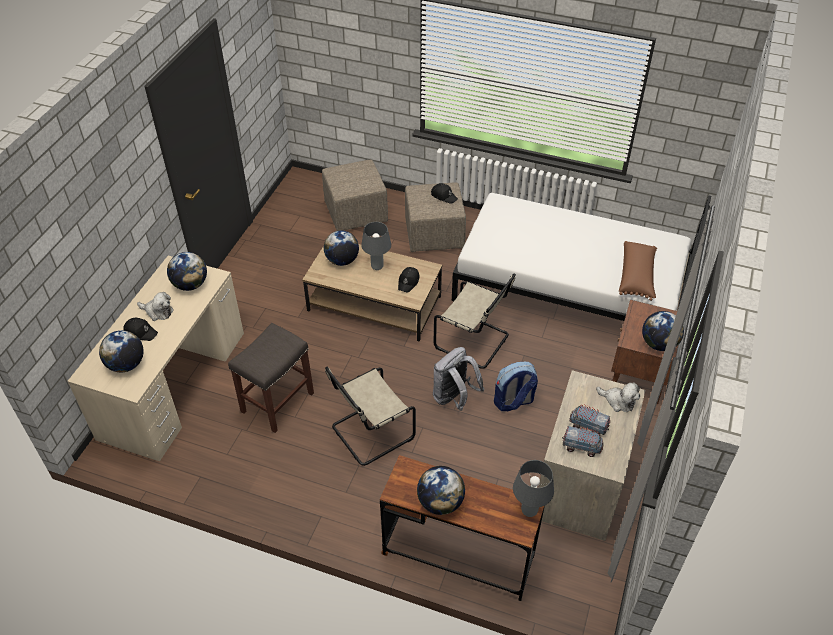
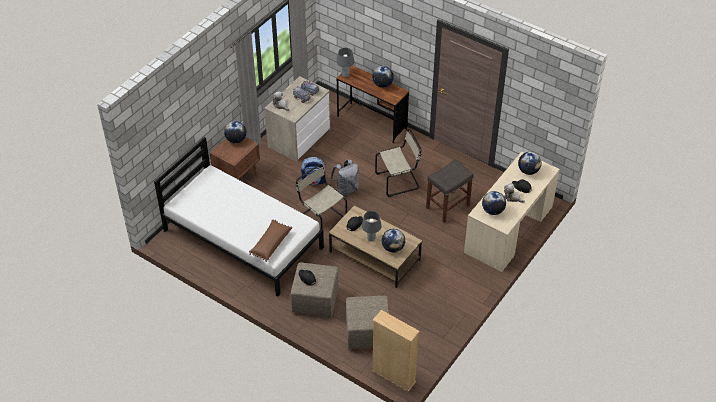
camera: 165 degrees left, 0 degrees up
(313, 179) = (393, 376): none -> beige bookcase
(637, 276) = (217, 186): brown pillow -> brown pillow (270, 244)

